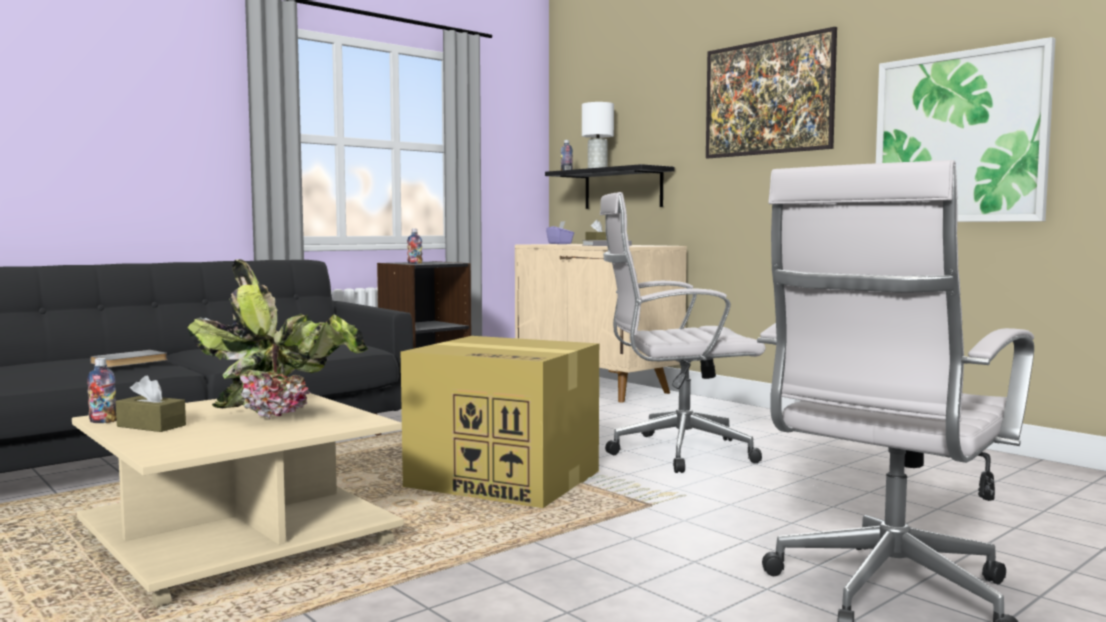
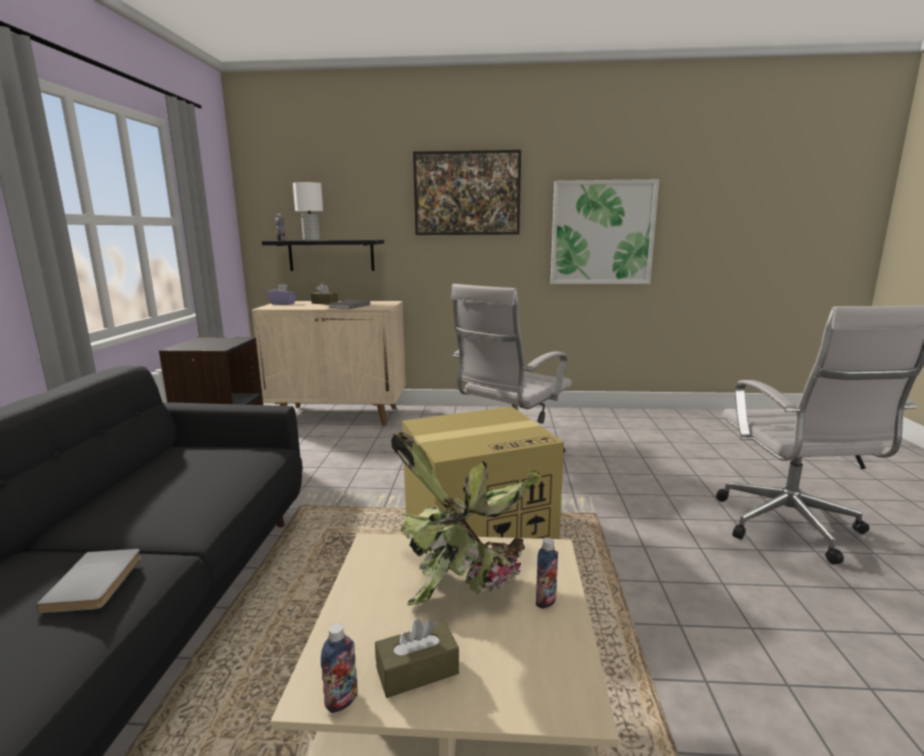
camera: 45 degrees left, 10 degrees up
(414, 263) = (215, 347): bottle -> bottle (546, 601)

